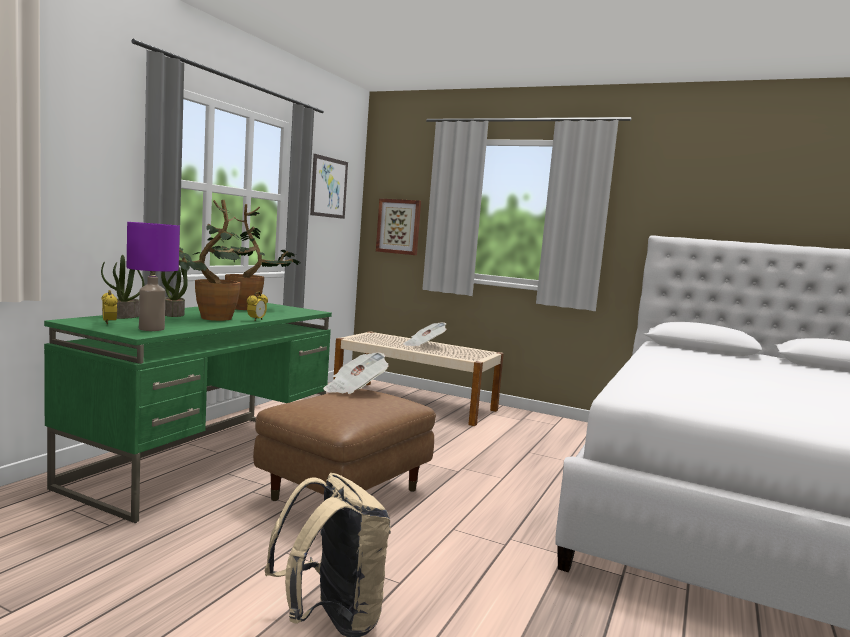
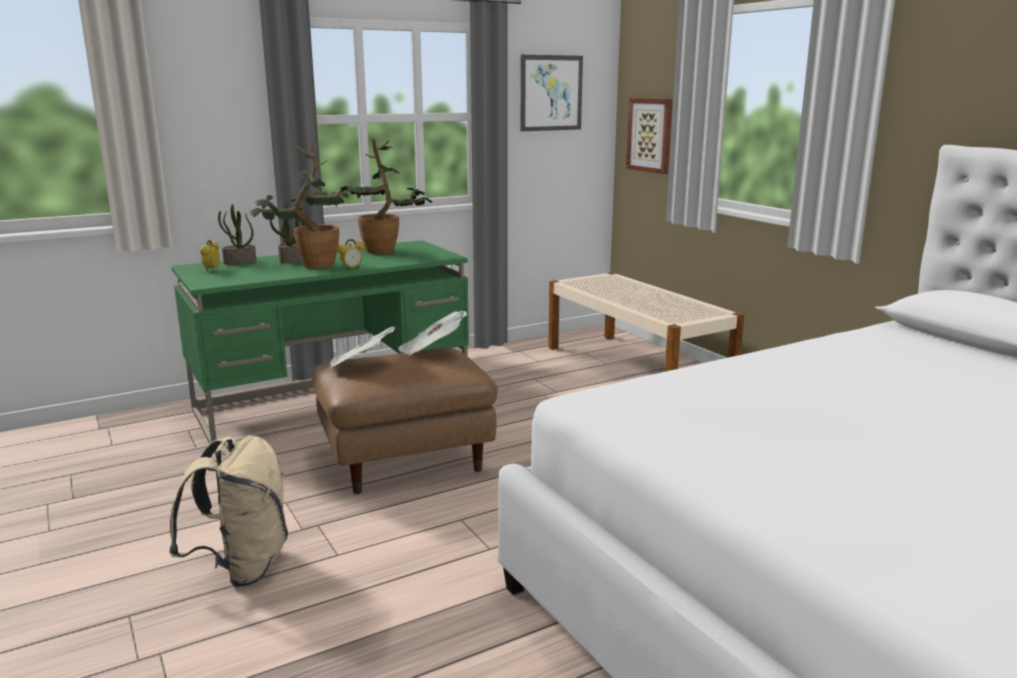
camera: 35 degrees right, 10 degrees up
(151, 329) = (229, 278): purple table lamp -> none
(424, 345) = (644, 297): newspaper -> newspaper (360, 365)

